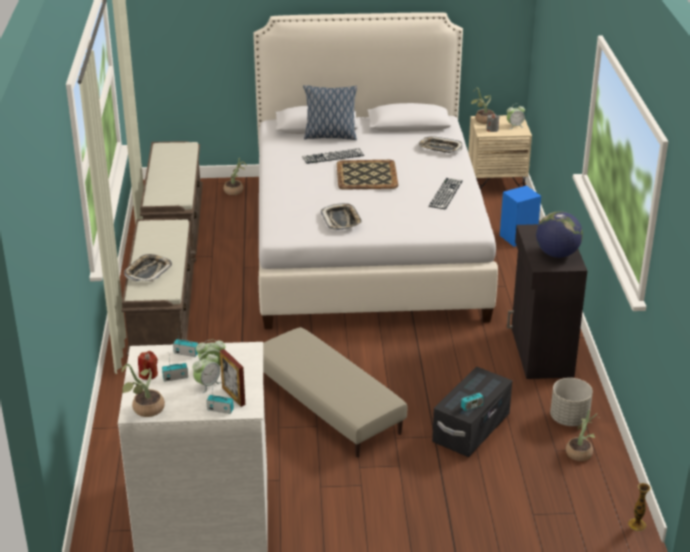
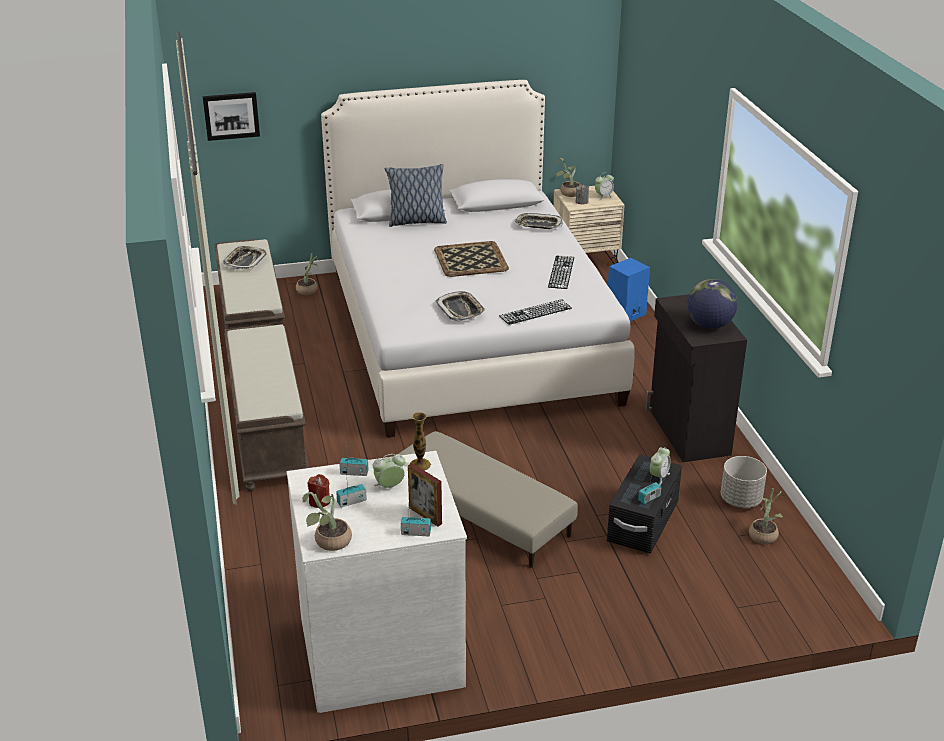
camera: 10 degrees left, 0 degrees up
(148, 271) = (256, 386): tray -> tray (245, 261)
(173, 29) = (231, 115): none -> picture
(207, 384) = (391, 506): alarm clock -> alarm clock (659, 476)
(333, 156) = (427, 242): keyboard -> keyboard (535, 312)
(637, 524) = (847, 605): vase -> vase (420, 465)

